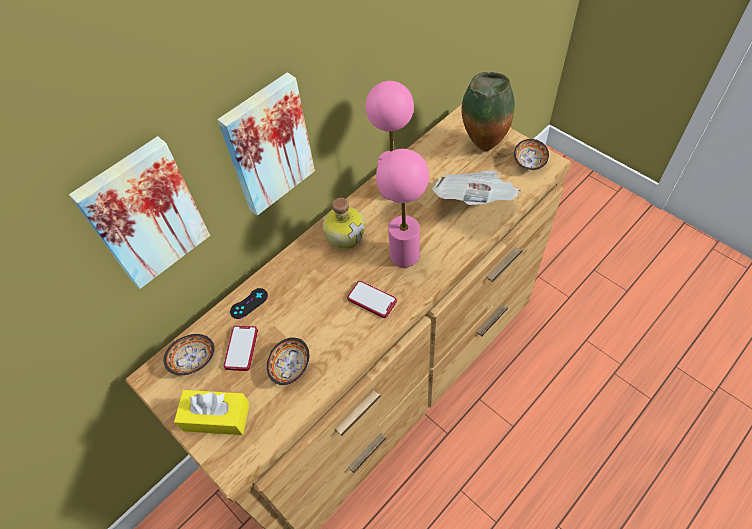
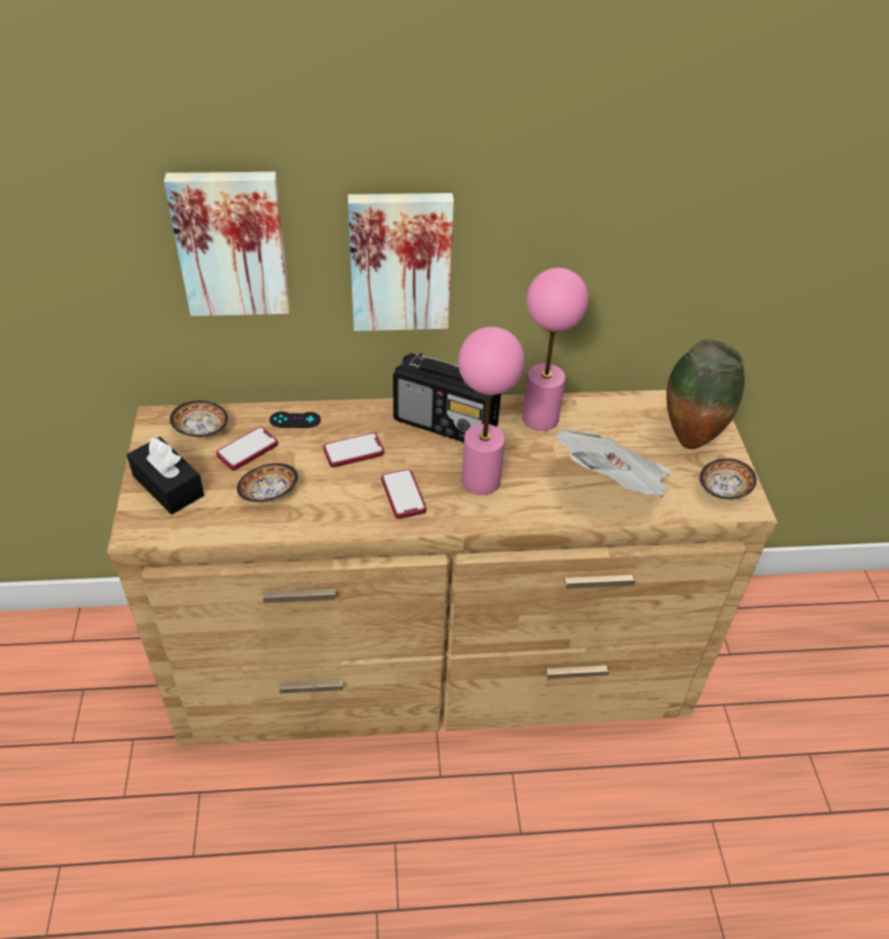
camera: 35 degrees right, 10 degrees down
(216, 417) = (168, 485): yellow tissue box -> black tissue box
(310, 295) = (353, 451): none -> phone
(345, 234) = (446, 424): bottle -> radio

